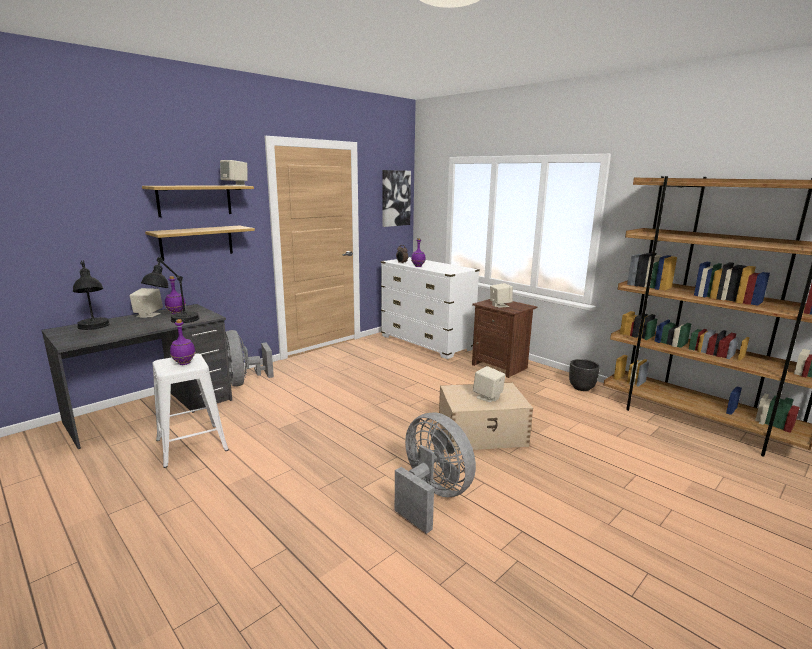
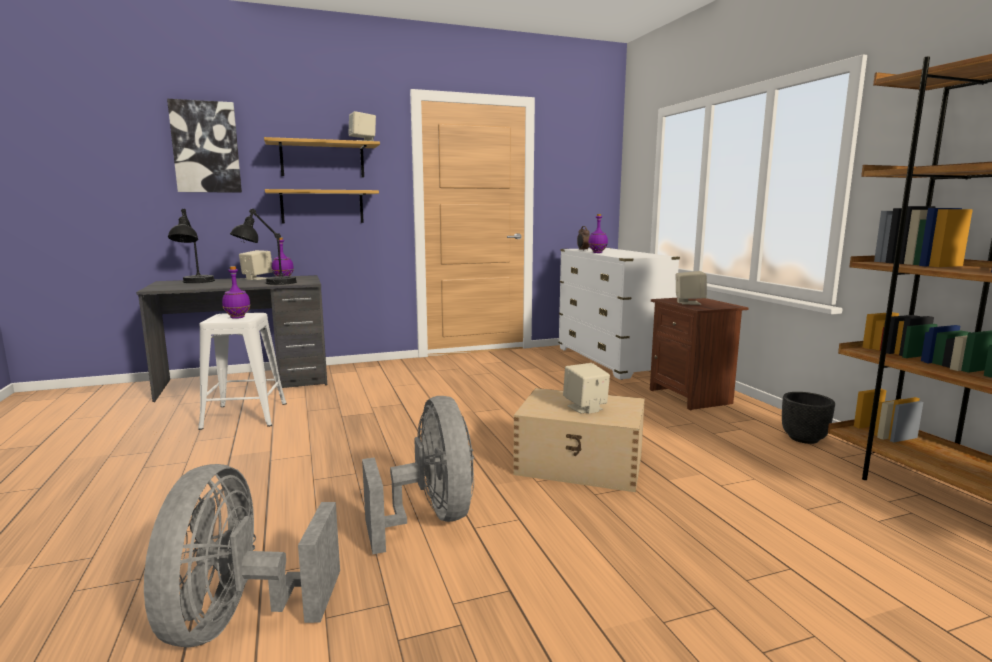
camera: 25 degrees right, 5 degrees down
(244, 382) = (358, 371): grey fan -> grey fan (240, 619)
(395, 198) = (591, 170): picture -> picture (206, 147)

